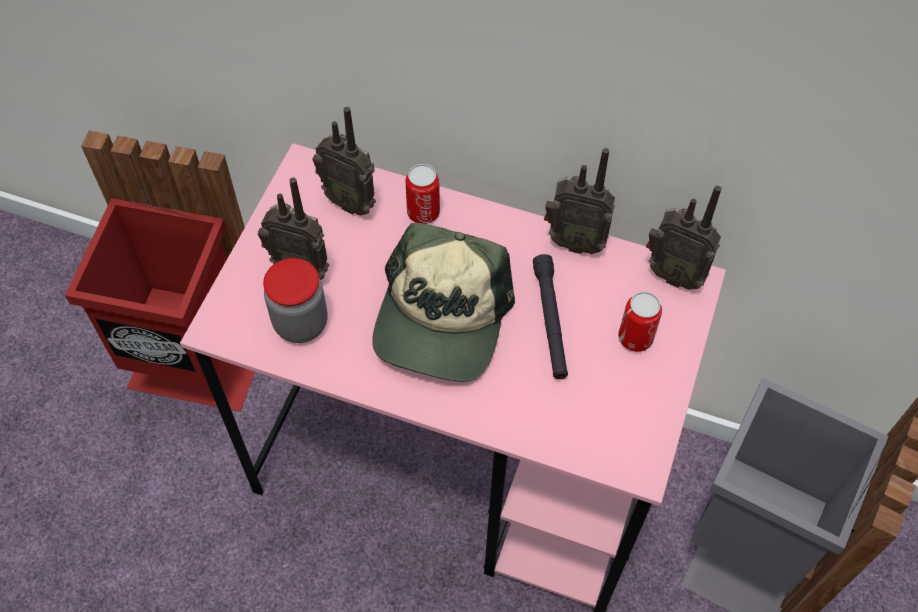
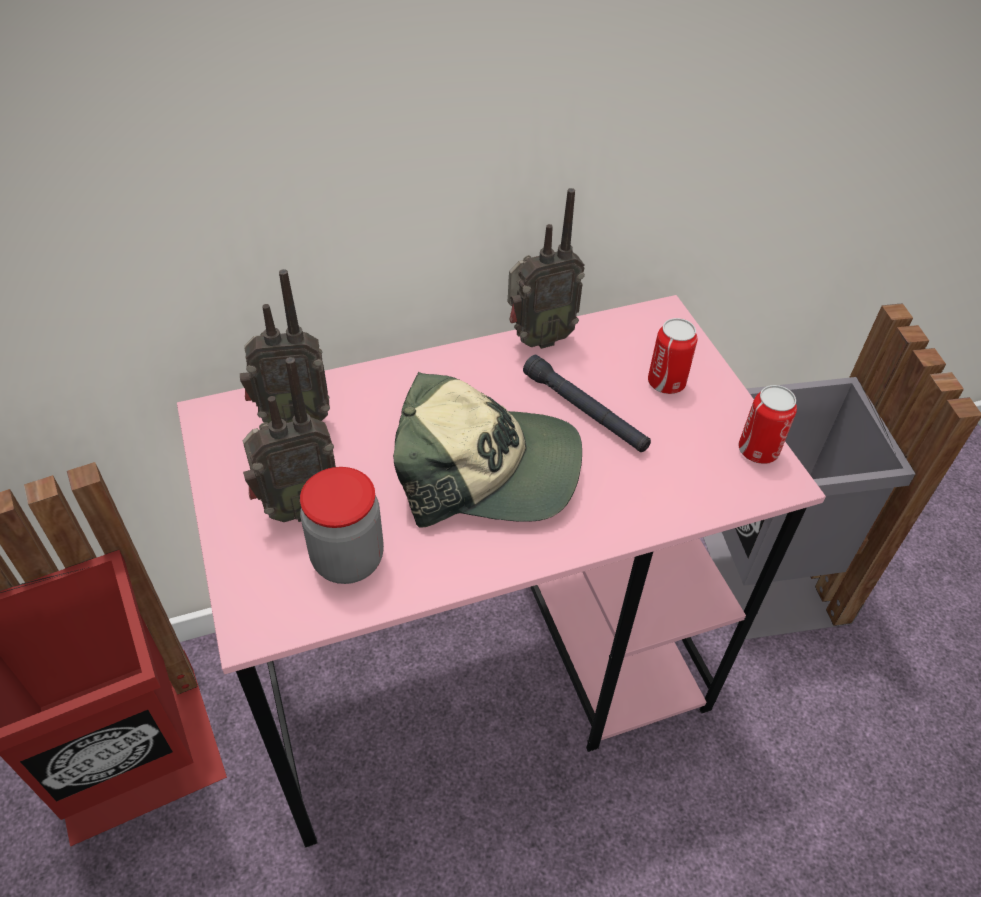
camera: 40 degrees left, 10 degrees down
(423, 212) = (377, 390): can -> can (758, 450)
(441, 319) = (487, 468): cap -> cap turned 60 degrees counterclockwise
(673, 273) = (642, 318): radio -> none

